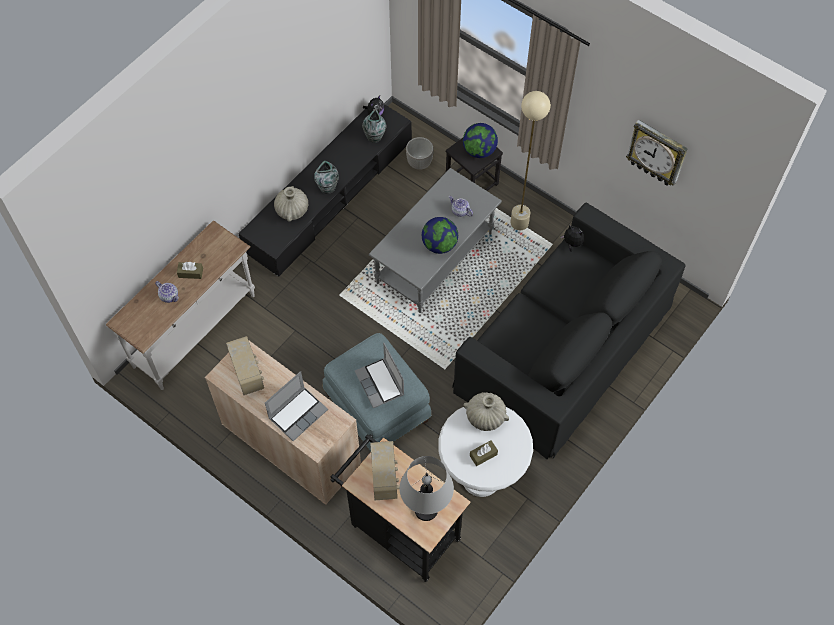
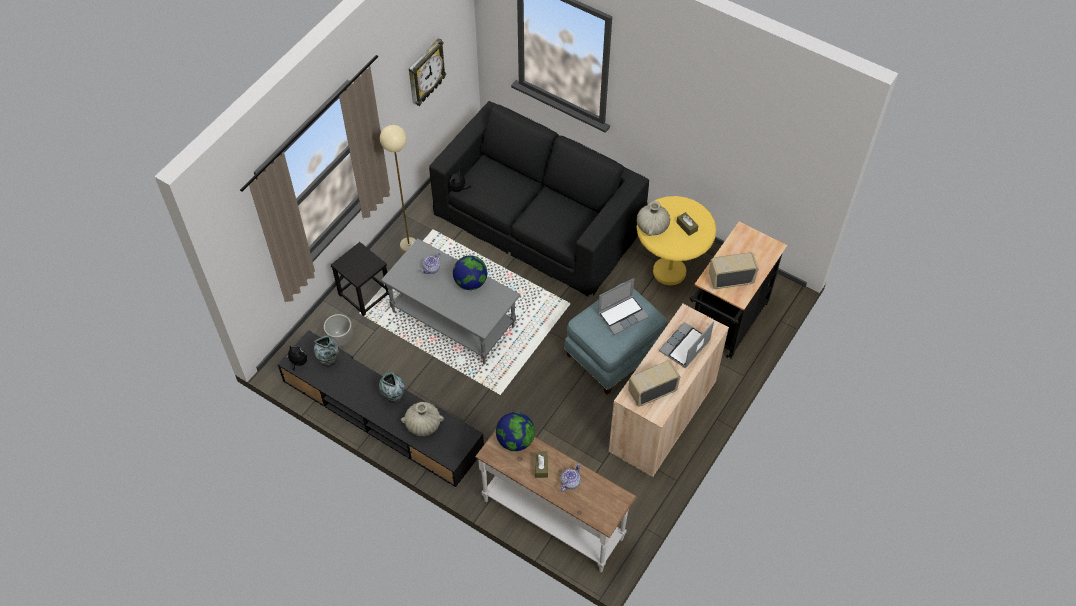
camera: 95 degrees left, 5 degrees down
(298, 413) = (685, 347): laptop -> laptop turned 90 degrees counterclockwise
(426, 509) = (752, 249): grey table lamp -> none
(479, 151) = (358, 259): globe -> globe (515, 440)
(481, 478) = (669, 271): white side table -> yellow side table

